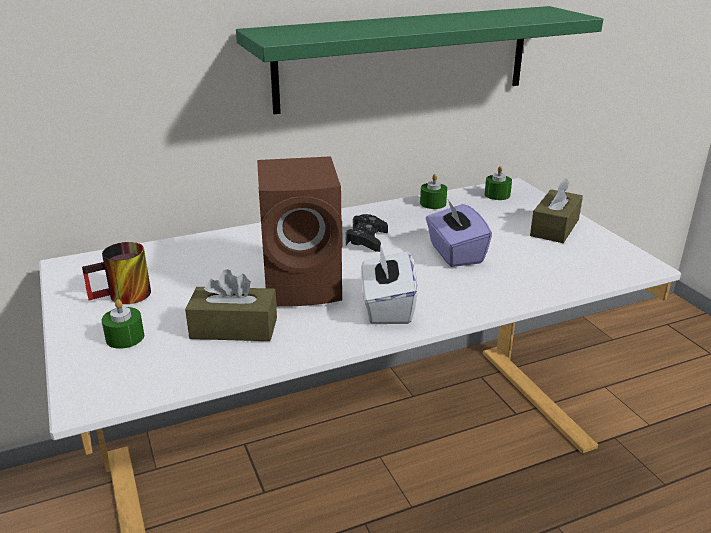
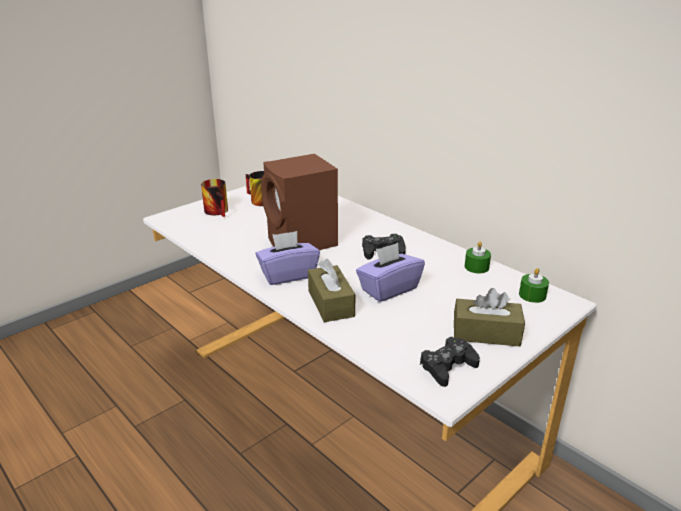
camera: 70 degrees right, 0 degrees up
(125, 337) = (219, 211): green candle -> mug
(234, 328) = (240, 234): brown tissue box -> brown tissue box (331, 303)
(387, 307) = (288, 275): white tissue box -> purple tissue box
(404, 58) = (499, 133): green shelf -> none
(605, 255) = (448, 367): none -> black game controller

